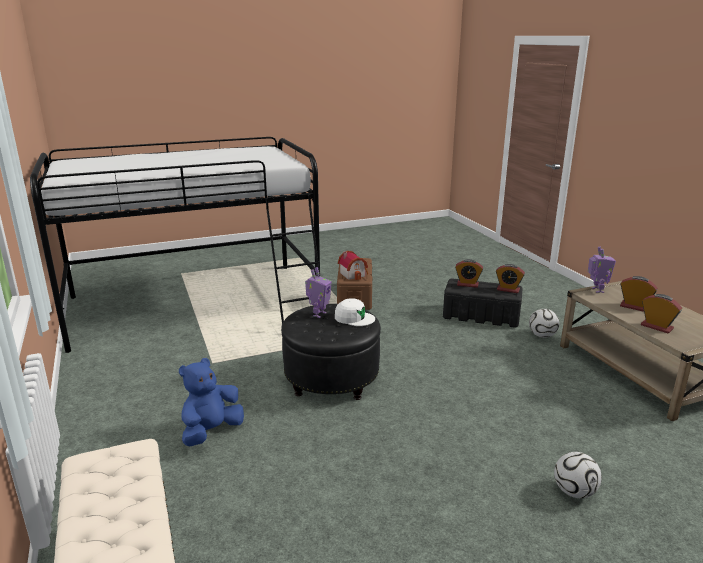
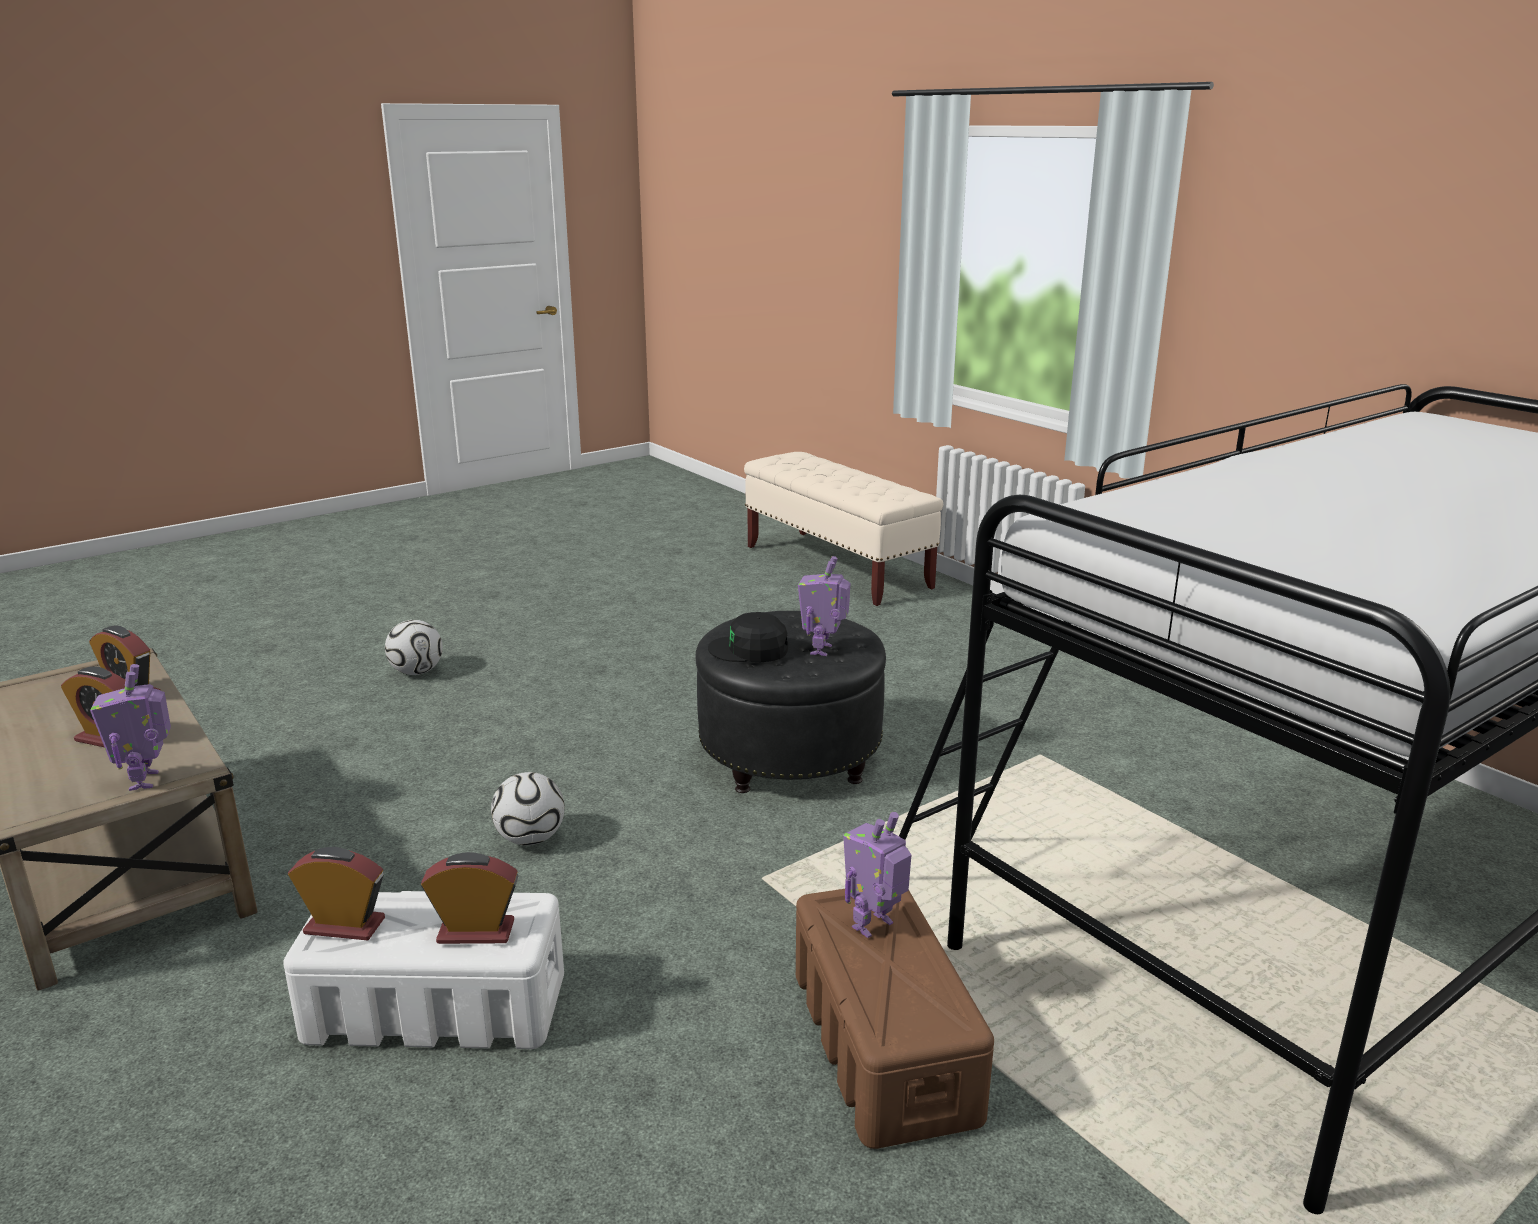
camera: 165 degrees right, 0 degrees up
(211, 431) = (914, 669): blue plush toy -> none
(353, 274) = (874, 926): toy house -> toy robot
(354, 318) = (749, 649): white cap -> black cap
(481, 316) = (434, 1007): black storage box -> white storage box
(542, 335) = (281, 948): football -> football (531, 839)

